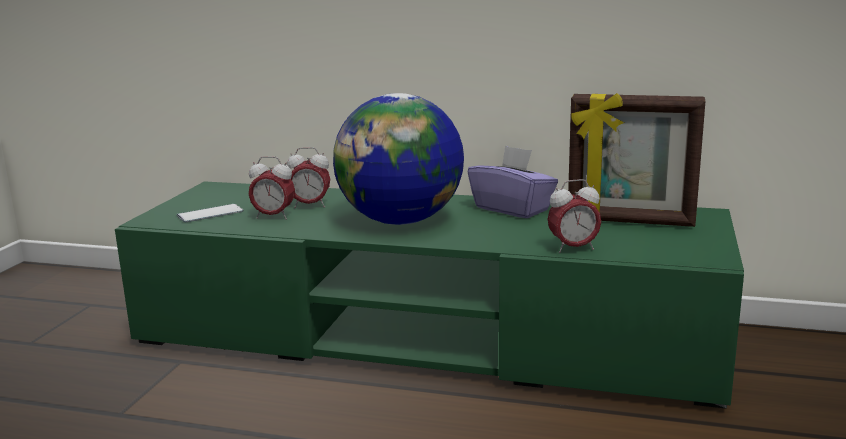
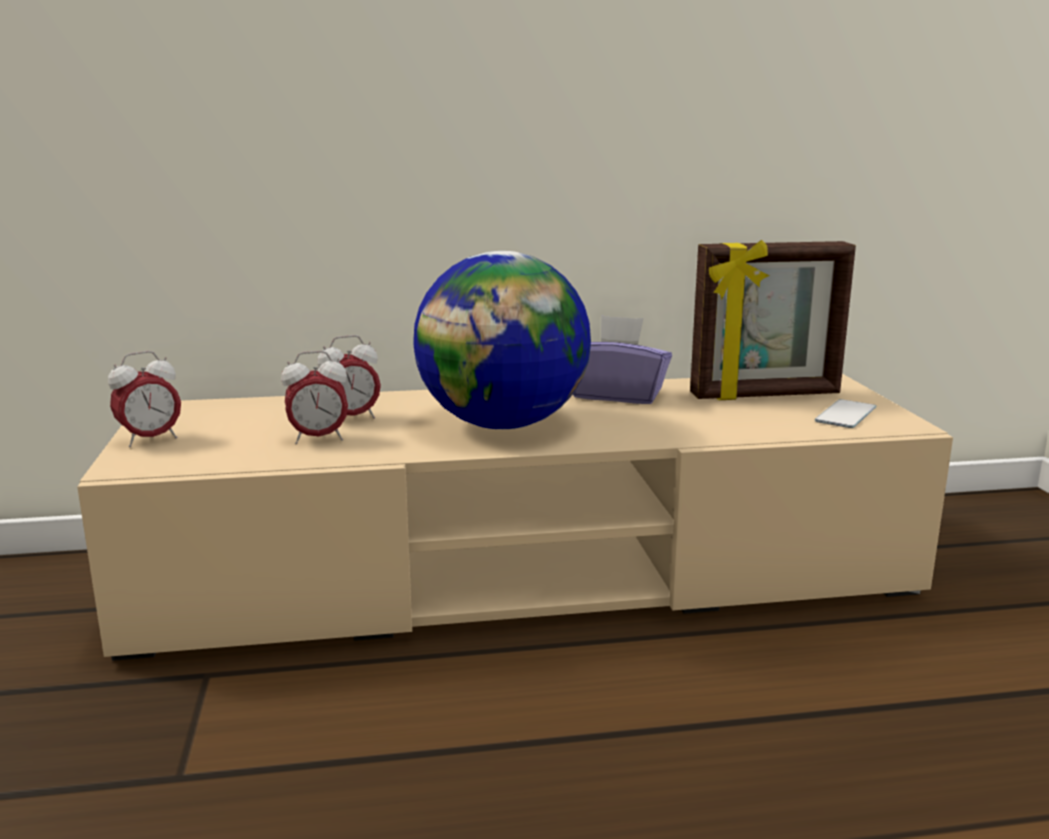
camera: 25 degrees left, 0 degrees up
(210, 214) = (214, 446): phone -> phone (845, 414)
(426, 336) = (524, 574): green tv stand -> beige tv stand
(573, 248) = (751, 432): alarm clock -> alarm clock (150, 440)

